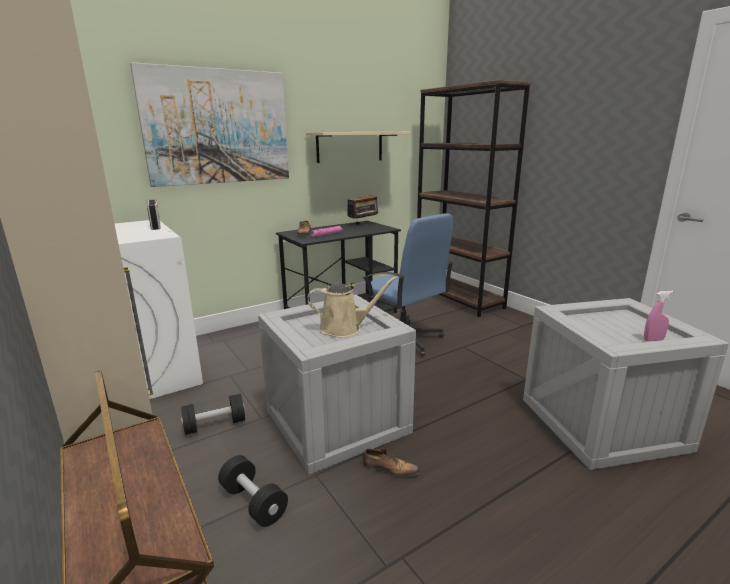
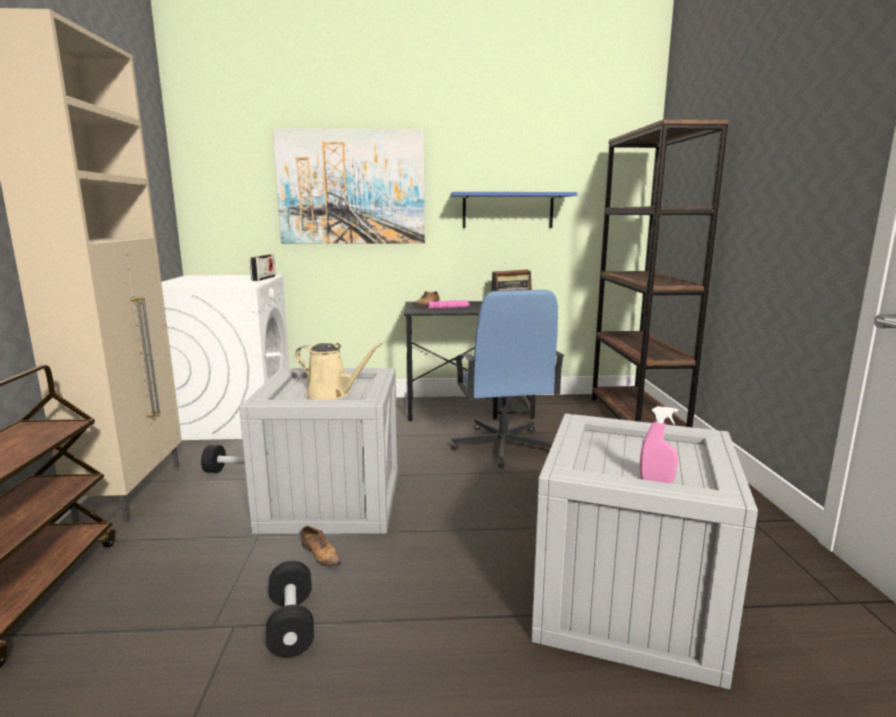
camera: 30 degrees right, 5 degrees down
(253, 502) = (187, 538): black dumbbell -> black dumbbell (291, 624)
(350, 146) = (508, 210): beige shelf -> blue shelf

